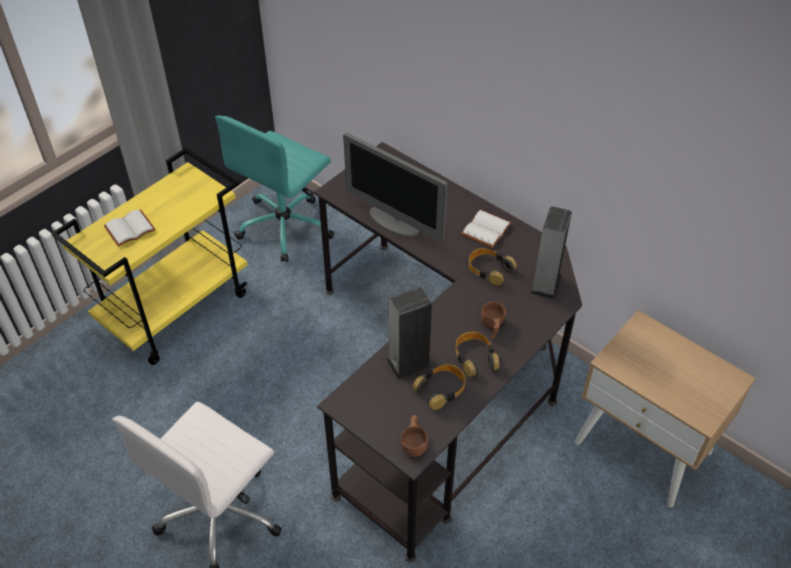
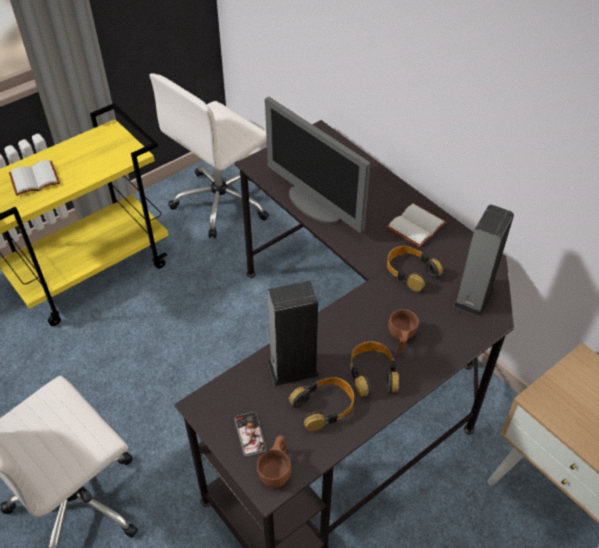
camera: 10 degrees right, 0 degrees up
(286, 226) = (222, 202): turquoise office chair -> white office chair
(386, 419) = (250, 434): none -> phone

